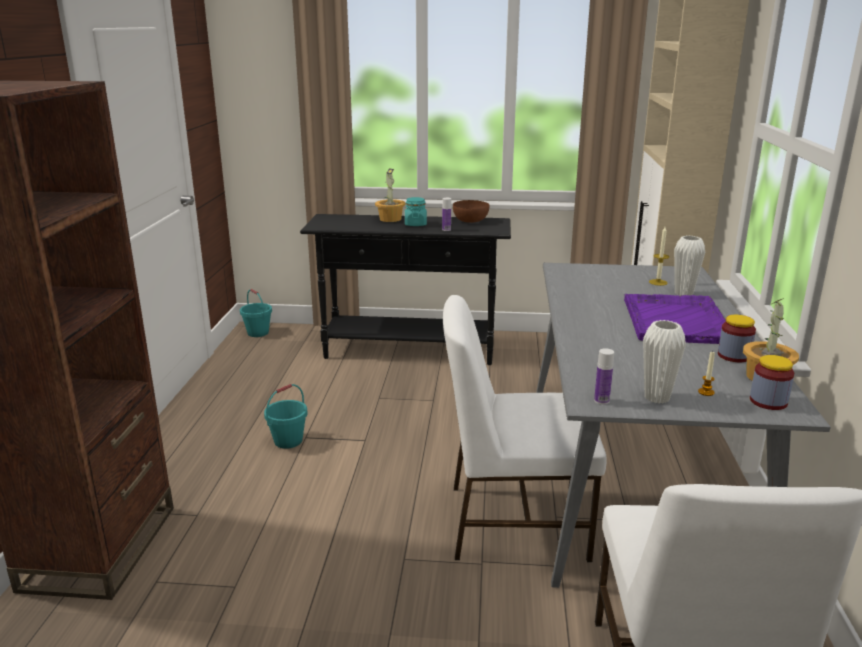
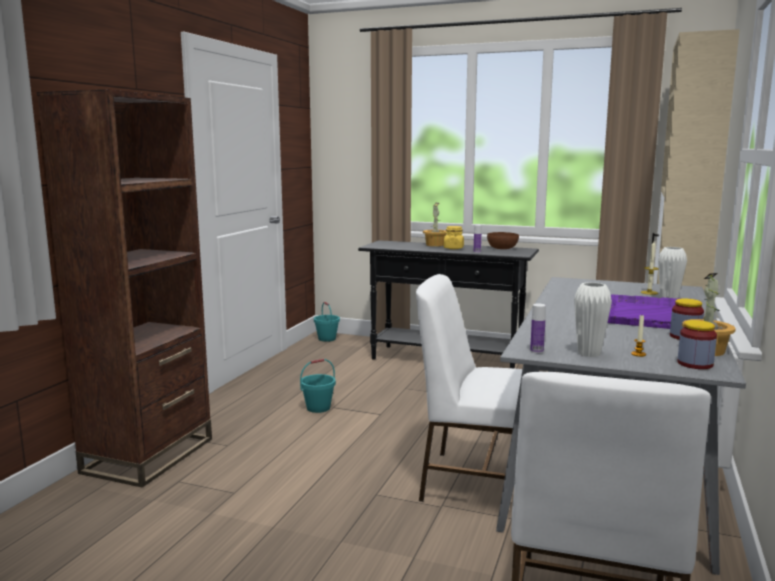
camera: 15 degrees right, 10 degrees down
(415, 224) = (453, 248): turquoise jar -> yellow jar

